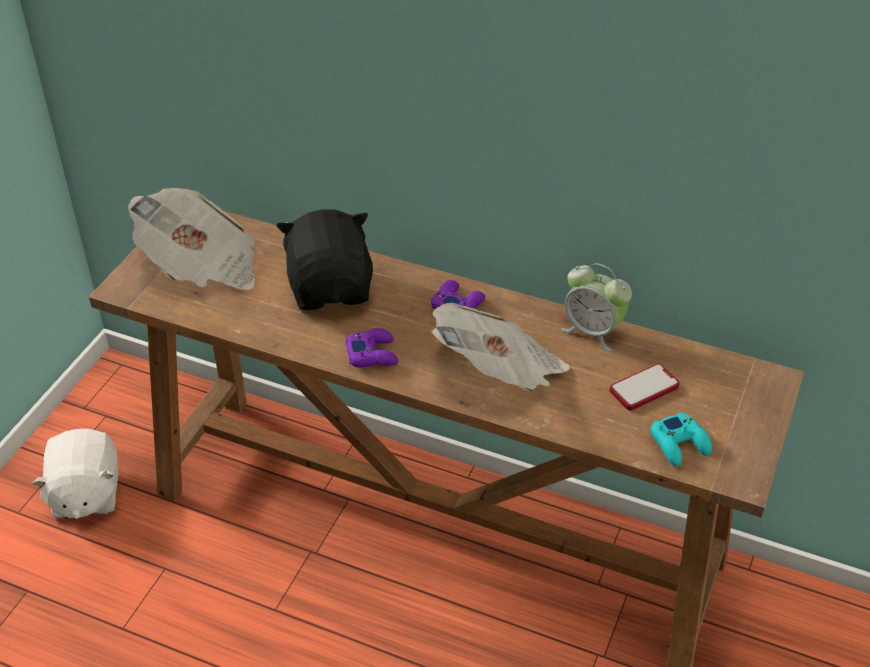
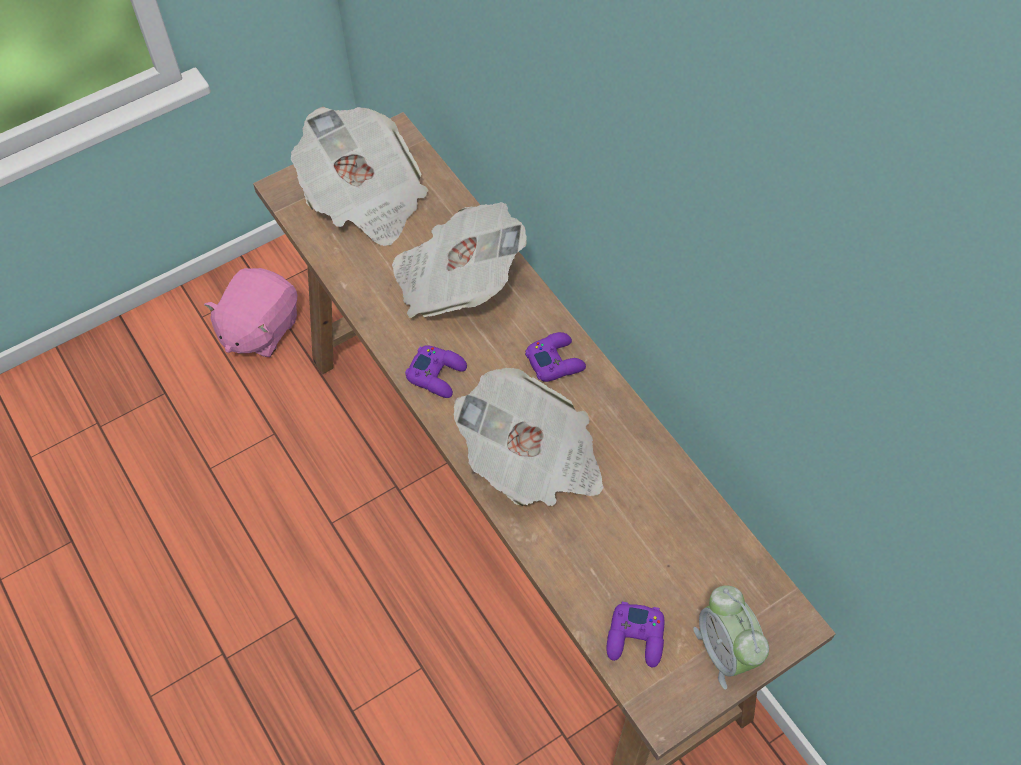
camera: 35 degrees right, 15 degrees up
(85, 494) = (259, 329): white plush toy -> pink plush toy
(331, 288) = (456, 281): black plush toy -> newspaper
(593, 331) = (658, 463): alarm clock -> alarm clock (725, 651)
(644, 388) = (653, 557): phone -> none
(680, 444) = (636, 638): turquoise game controller -> purple game controller

